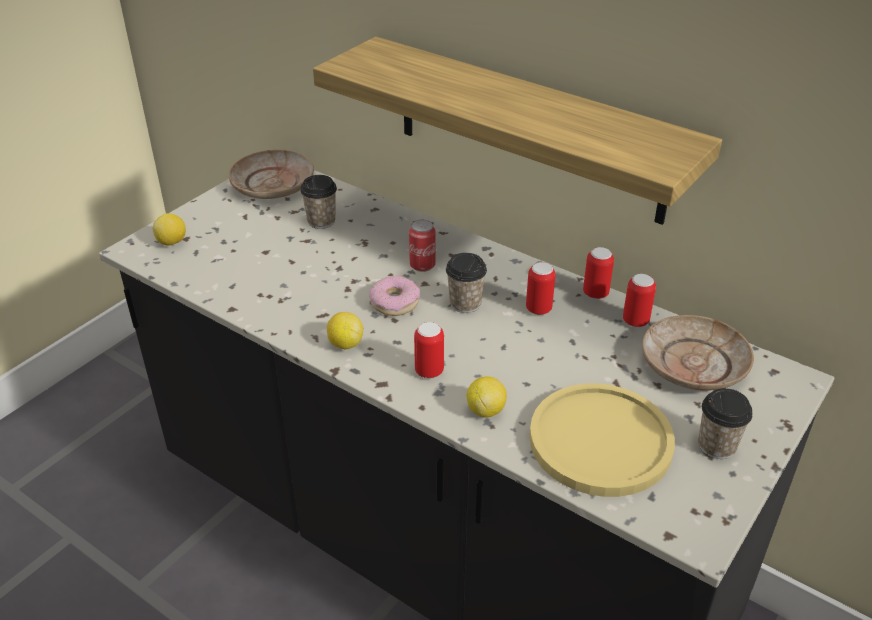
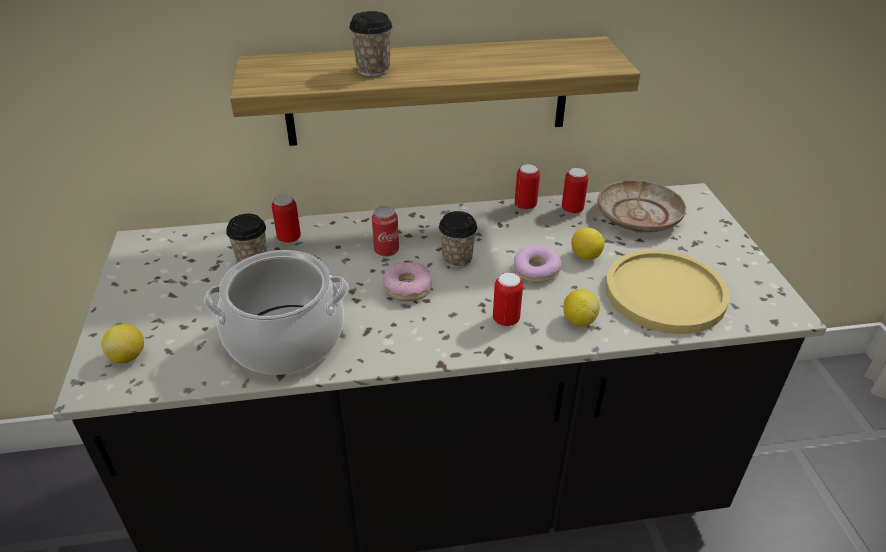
camera: 45 degrees left, 0 degrees up
(265, 288) = (285, 340): none -> cooking pot
(273, 185) = (160, 256): beige plate -> none
(345, 344) = (418, 340): lemon -> lemon (585, 256)
(515, 351) = (536, 270): none -> donut
(538, 309) = (508, 235): can -> can (289, 238)
(717, 446) = (717, 255): cup -> cup (373, 70)

